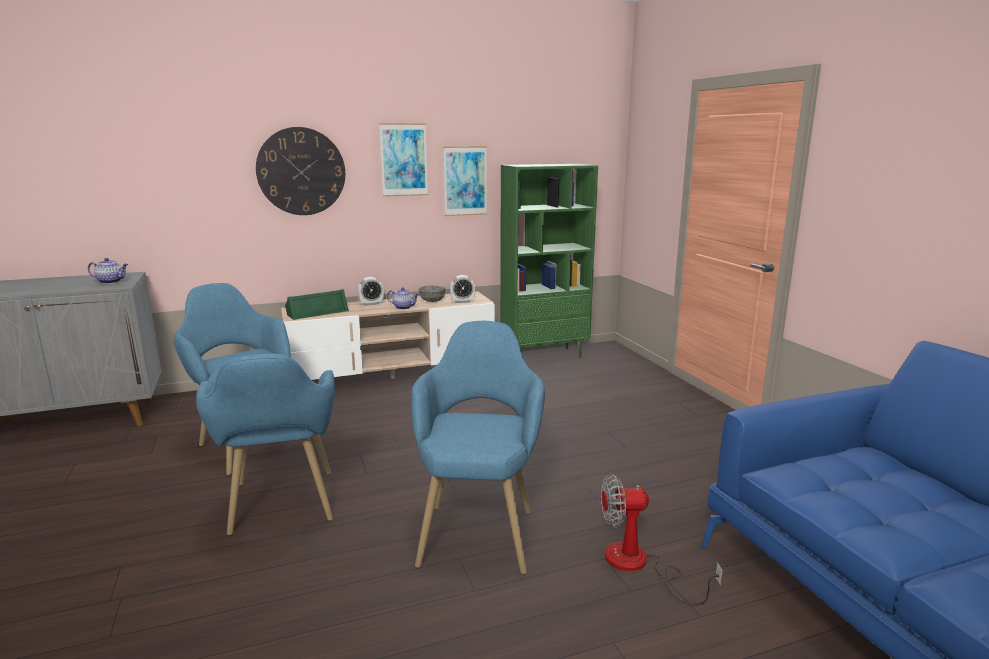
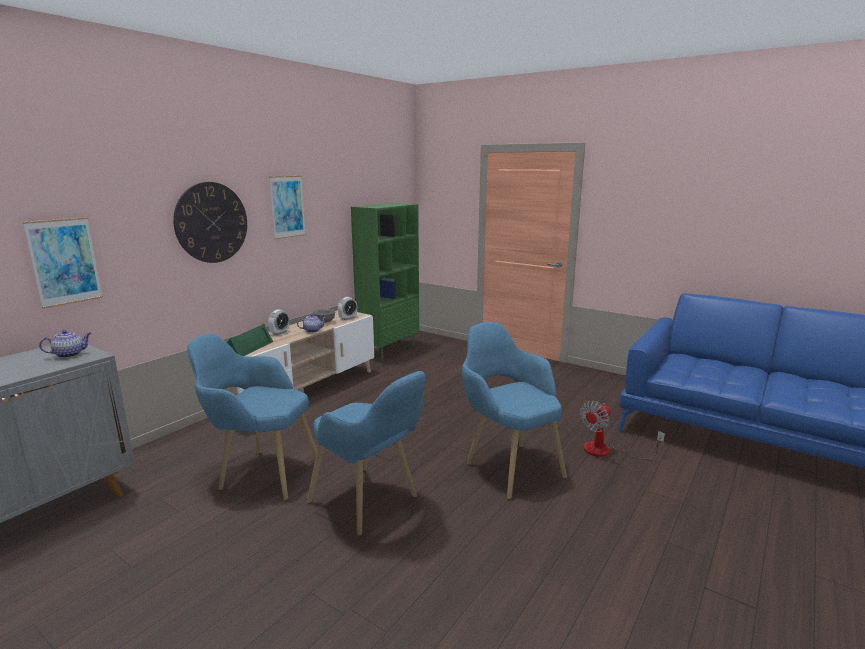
camera: 35 degrees left, 0 degrees up
(465, 181) = (328, 221): picture -> picture (64, 262)

